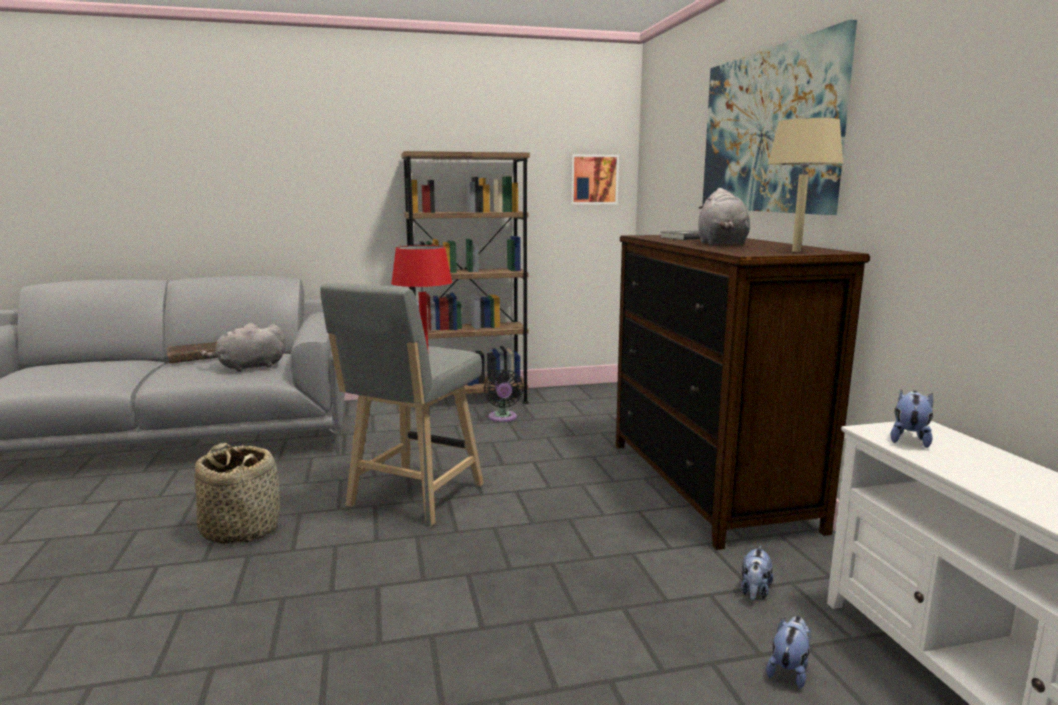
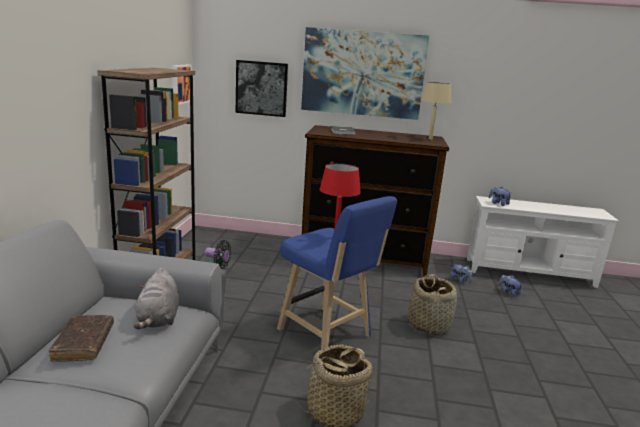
camera: 70 degrees left, 5 degrees up
(412, 498) = (327, 335): grey stool -> blue stool
(510, 571) = (429, 325): none -> basket
(678, 179) = (261, 88): none -> picture
(721, 244) = (387, 137): grey plush toy -> none

